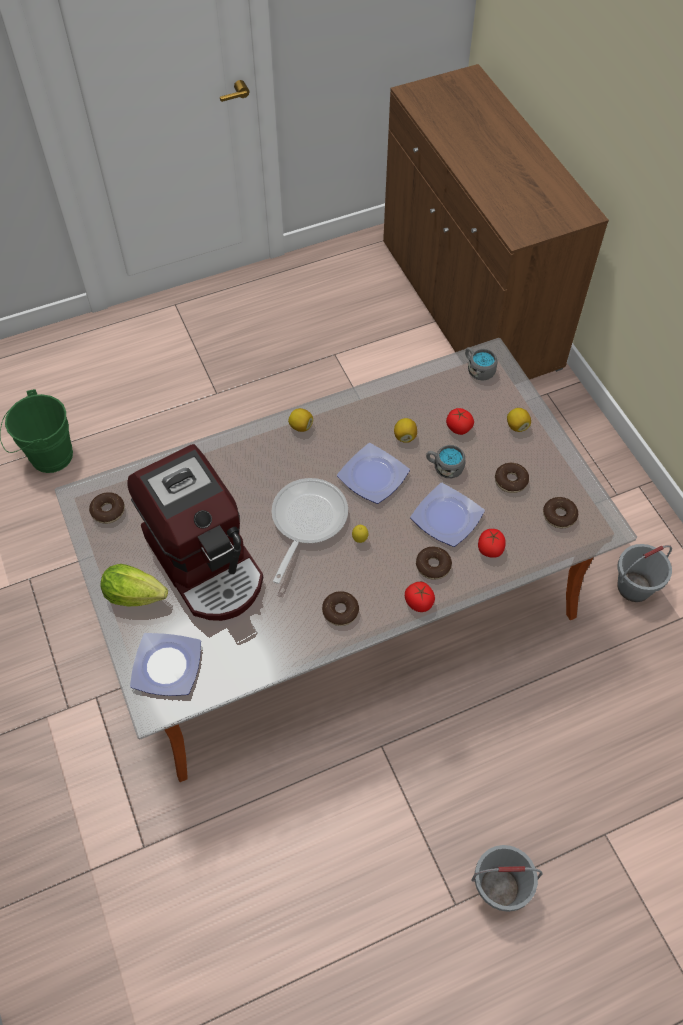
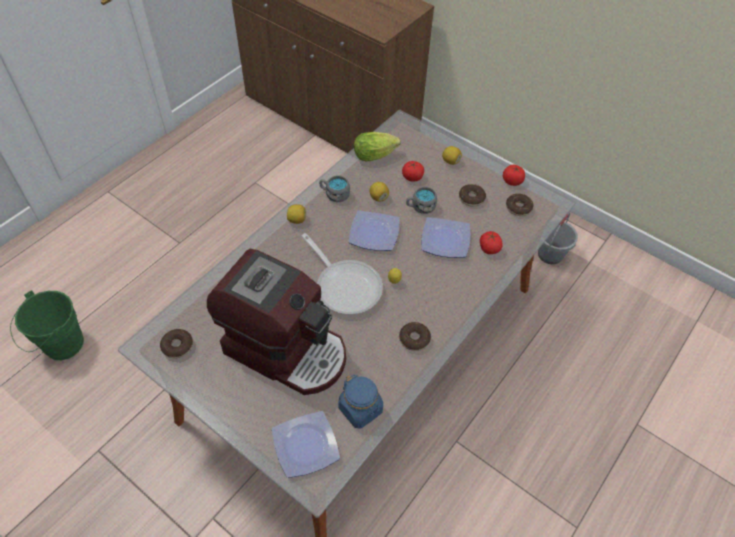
camera: 30 degrees left, 5 degrees down
(138, 596) = (246, 401): lettuce -> lettuce (377, 155)
(240, 657) = (360, 409): none -> blue jar
(306, 521) = (345, 286): frying pan -> frying pan turned 150 degrees clockwise
(419, 602) = (466, 307): tomato -> tomato (512, 181)
(433, 566) = (458, 277): donut -> none
(478, 369) = (399, 134): grey mug -> grey mug (334, 194)
(499, 888) = (597, 499): grey bucket -> none

